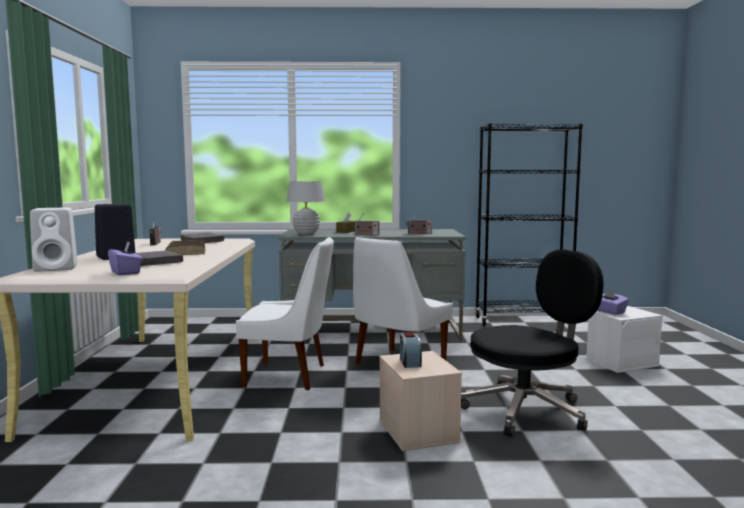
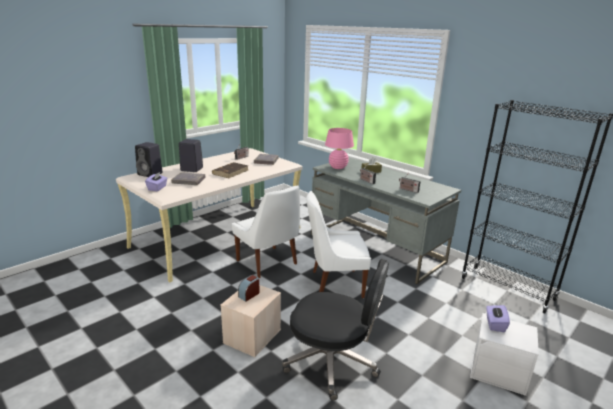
camera: 45 degrees right, 15 degrees up
(57, 268) = (151, 174): white speaker -> black speaker
(306, 233) = (338, 167): white table lamp -> pink table lamp

